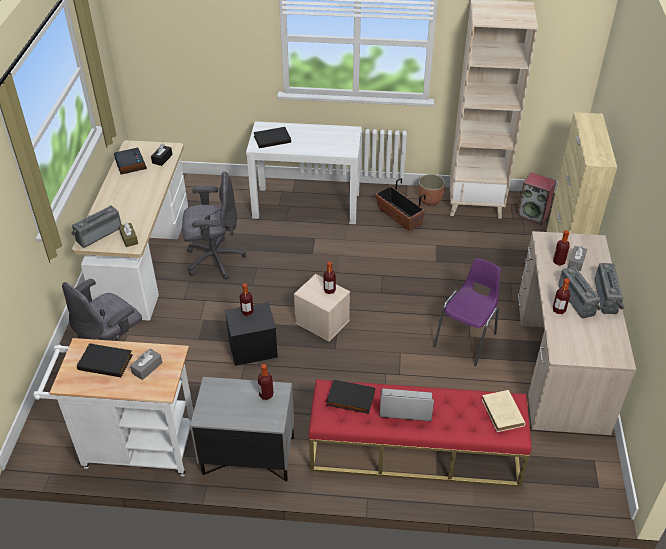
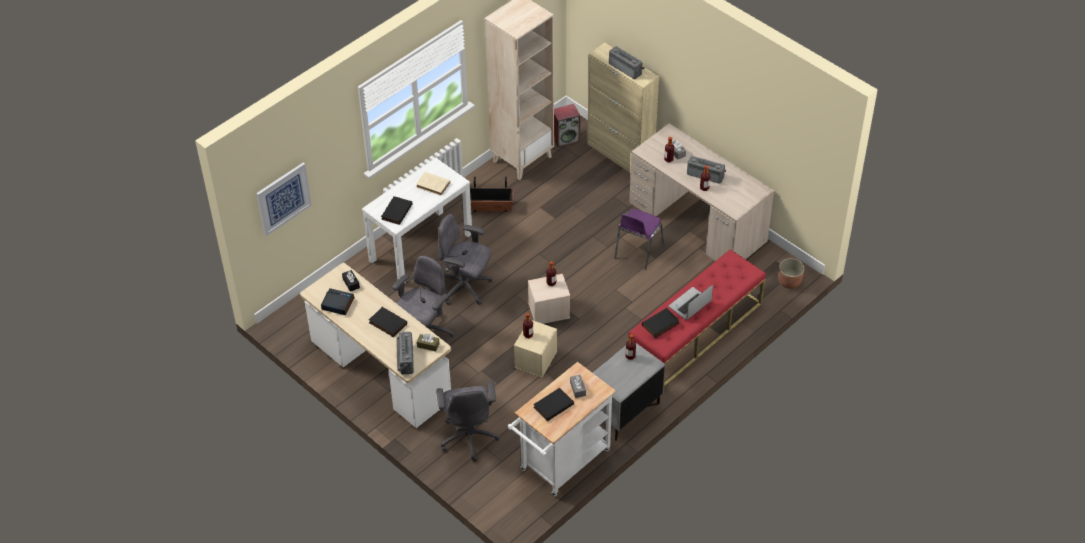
camera: 50 degrees left, 5 degrees up
(133, 201) = (387, 324): none -> black book
(169, 51) = (283, 198): none -> picture
(252, 348) = (536, 360): black storage box -> beige storage box
(291, 254) = (465, 287): none -> grey office chair
(430, 200) = (491, 178): planter -> planter (789, 282)
(466, 339) = (637, 251): purple chair -> purple chair turned 135 degrees counterclockwise
(503, 413) = (735, 267): beige book -> beige book (434, 185)
(608, 297) = (716, 160): radio -> radio (626, 68)

